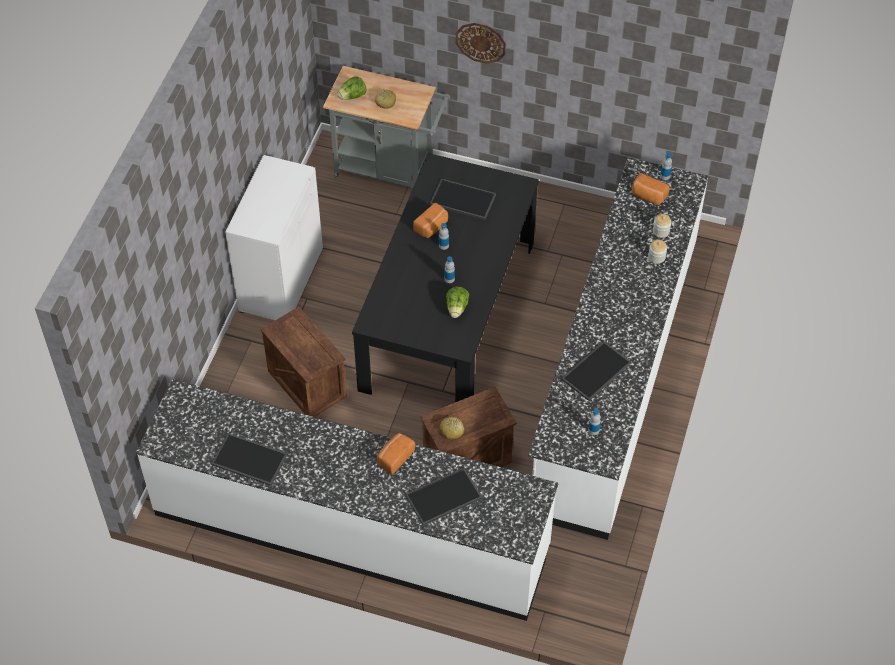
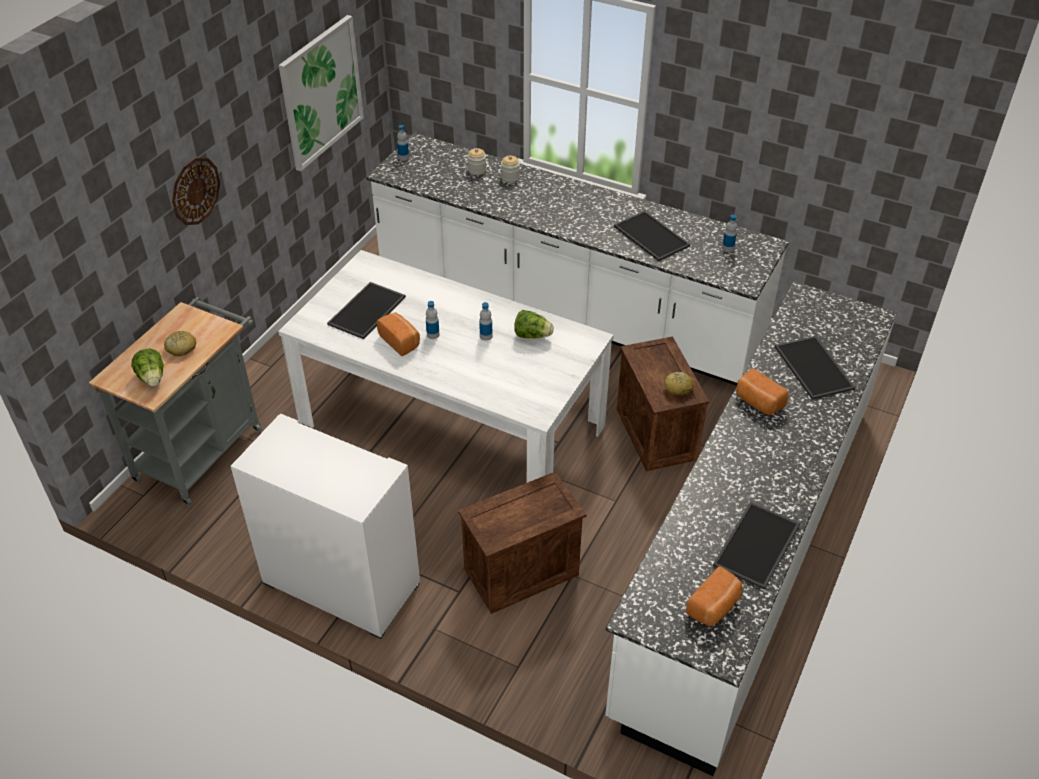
camera: 80 degrees left, 10 degrees down
(448, 315) = (451, 423): black dining table -> white dining table
(644, 79) = (321, 92): none -> picture
(648, 196) = (426, 171): bread -> bread (714, 606)

